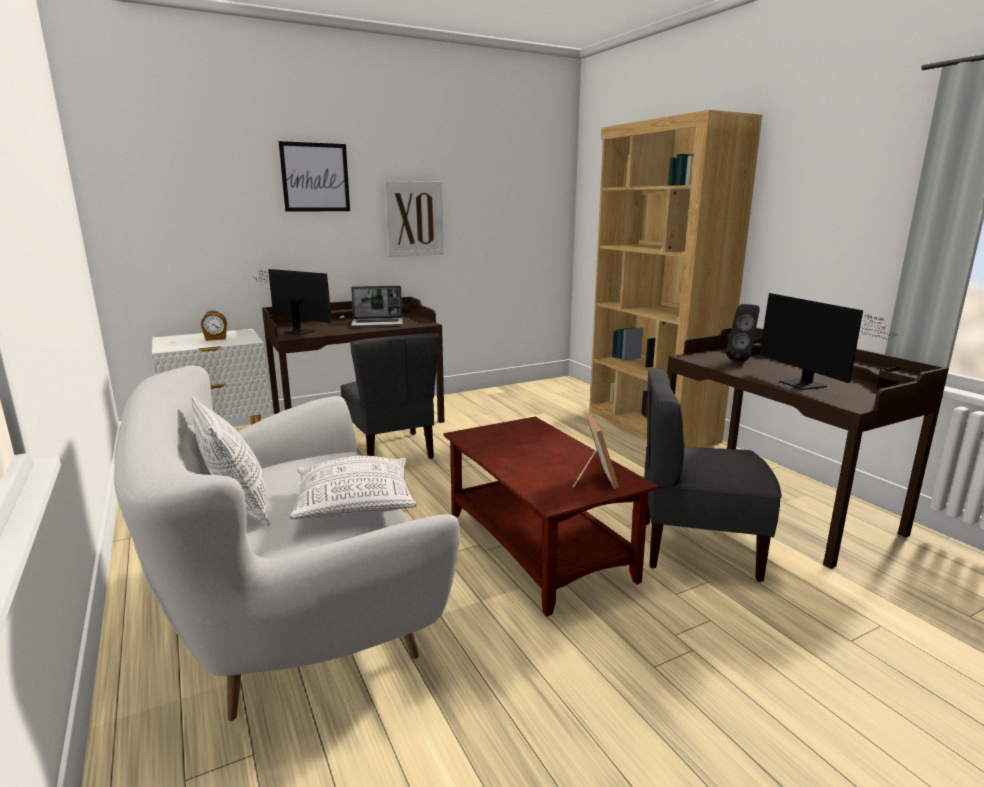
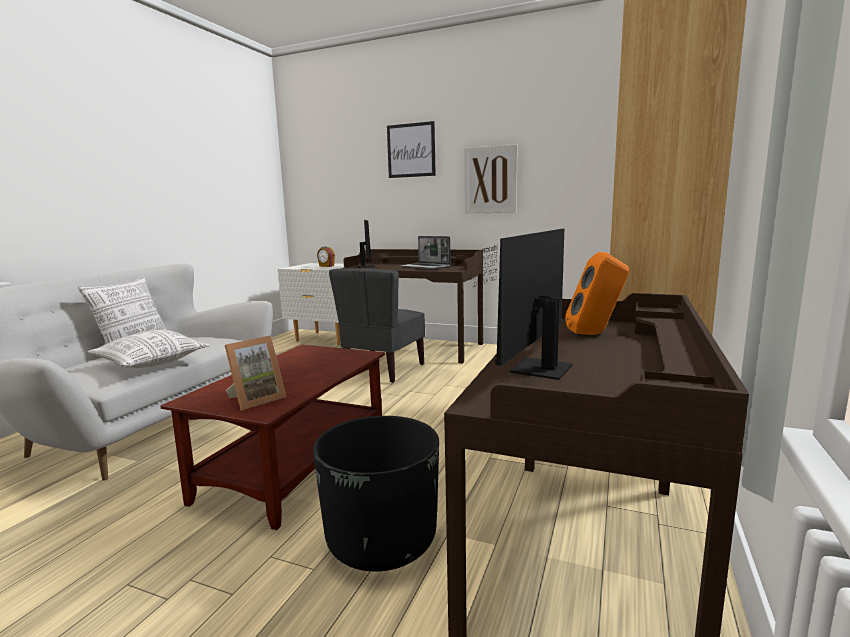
camera: 50 degrees right, 5 degrees down
(696, 548) = (381, 540): grey chair -> black planter
(742, 359) = (595, 334): black speaker -> orange speaker

